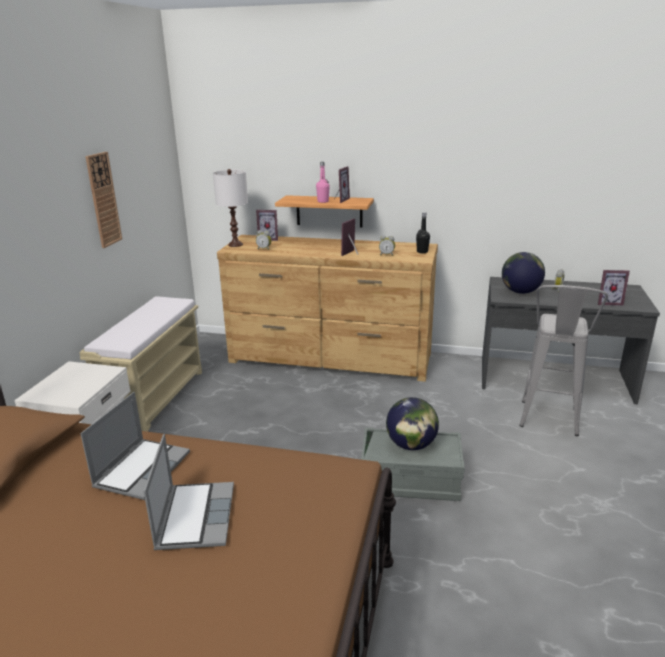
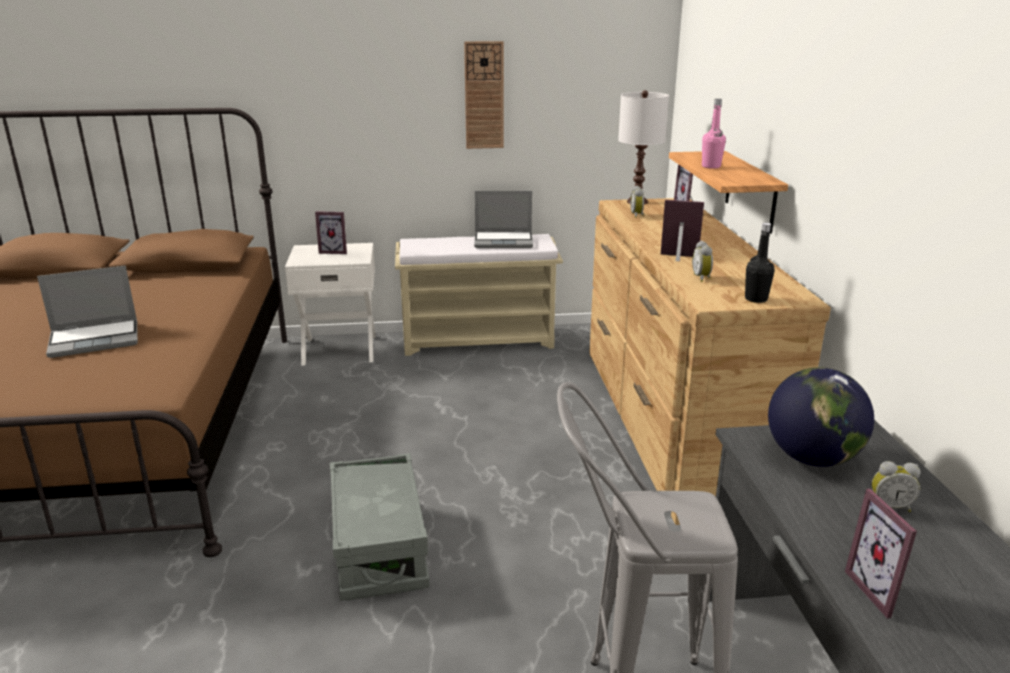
camera: 70 degrees right, 0 degrees up
(142, 469) = (171, 307): laptop -> laptop (504, 241)
(339, 200) = (735, 172): picture frame -> picture frame (334, 251)
(411, 445) = (381, 498): globe -> none

